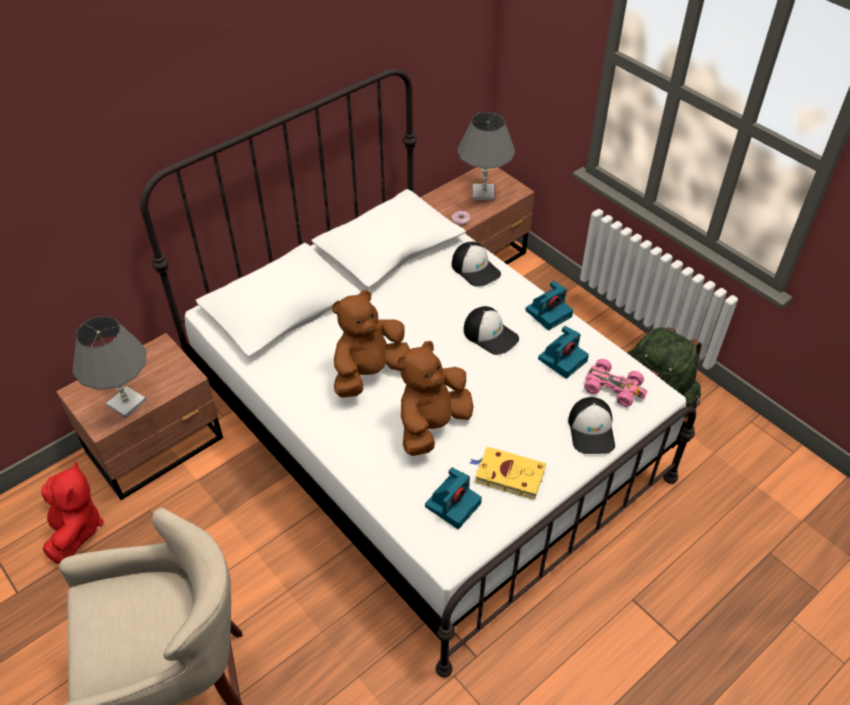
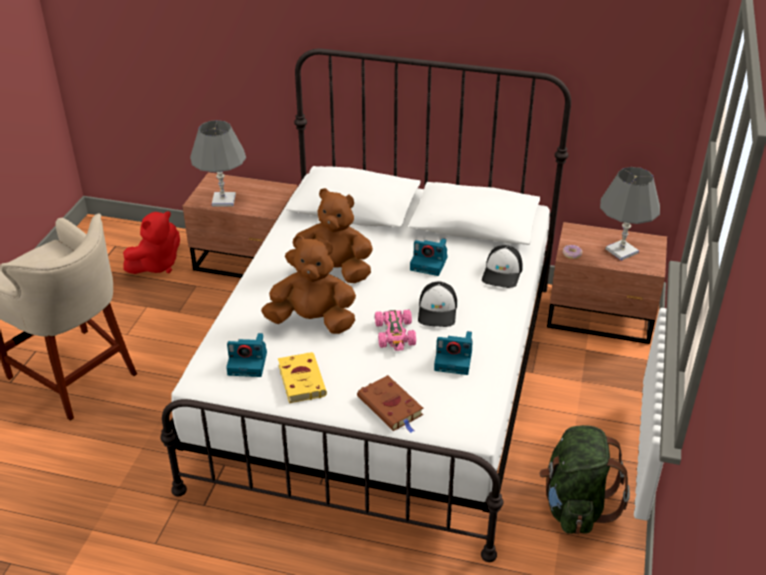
camera: 55 degrees right, 10 degrees down
(549, 312) = (499, 331): camera -> camera (430, 263)
(592, 430) = (391, 407): cap -> brown book
(614, 387) = (453, 402): pink toy car -> pink toy car (395, 334)

